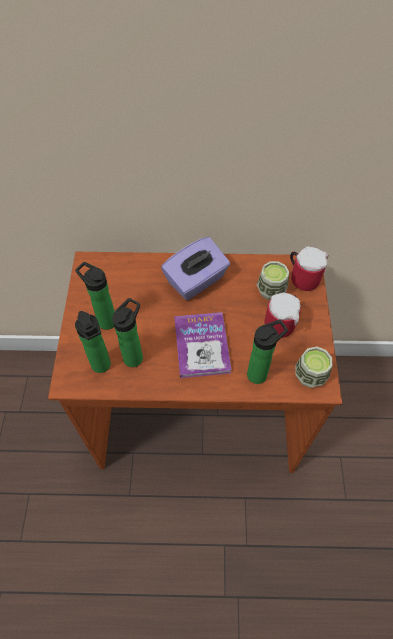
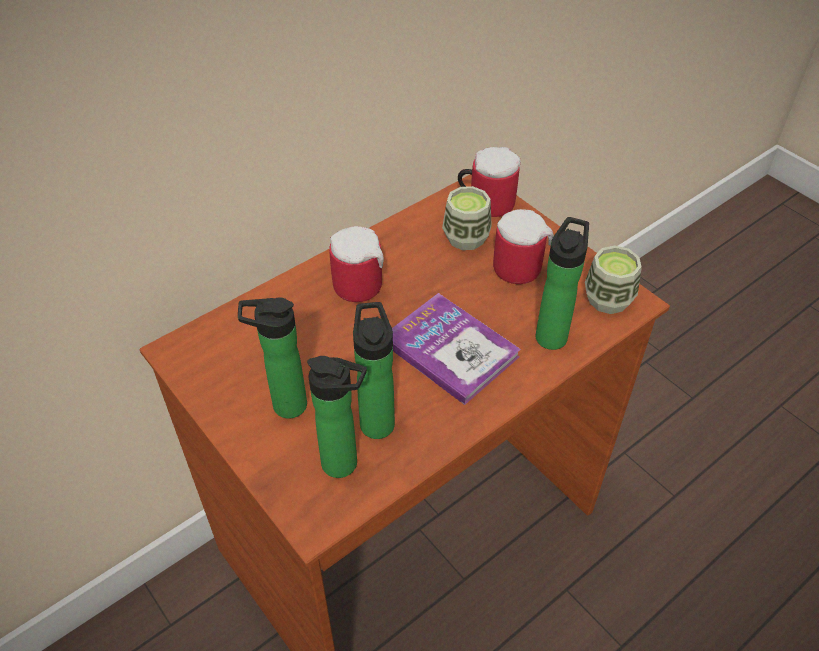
camera: 40 degrees left, 10 degrees down
(196, 281) = (361, 281): purple tissue box -> mug

